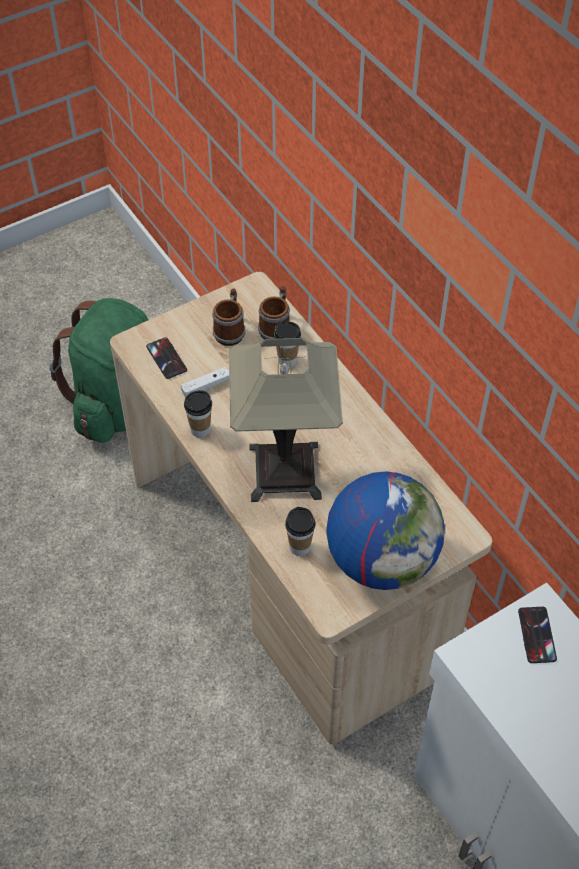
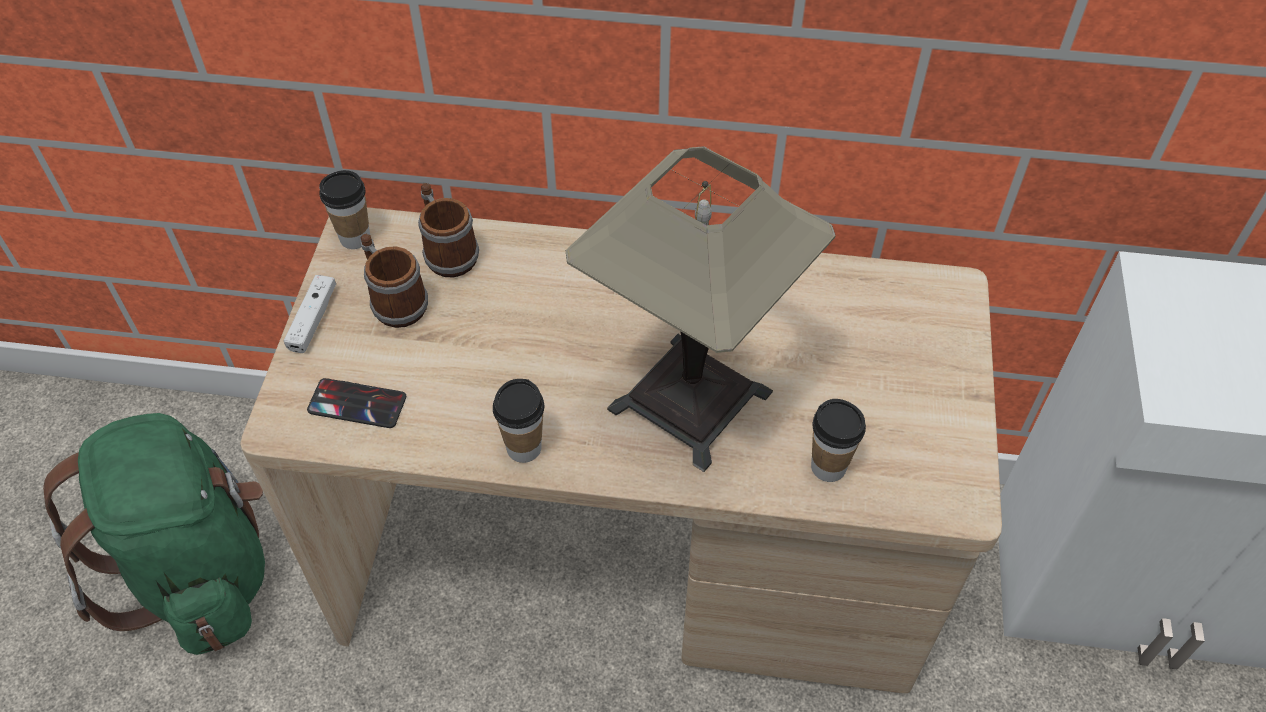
camera: 50 degrees left, 0 degrees up
(206, 386) = (457, 390): white game controller -> white game controller (313, 320)
(287, 360) = (512, 277): cup -> cup (355, 238)
(382, 560) = (923, 394): globe -> none
(536, 635) = (1191, 309): phone -> none

